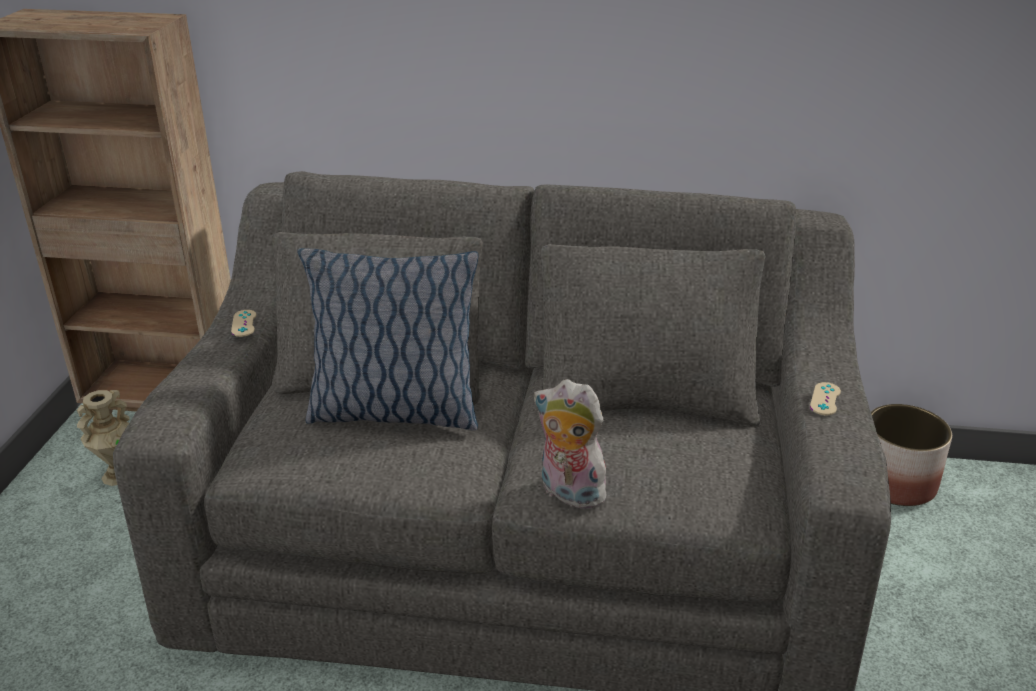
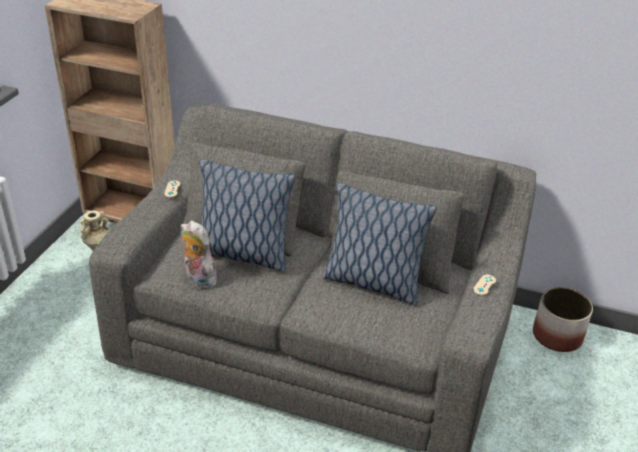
camera: 10 degrees right, 5 degrees up
(568, 493) = (323, 316): plush toy -> plush toy (198, 279)
(630, 426) = (372, 283): none -> pillow

